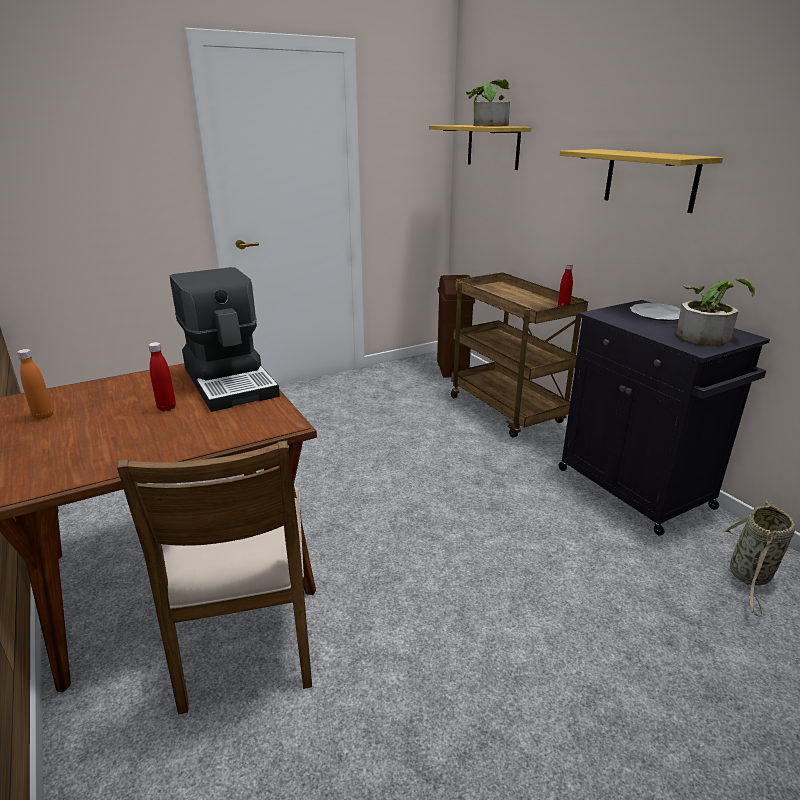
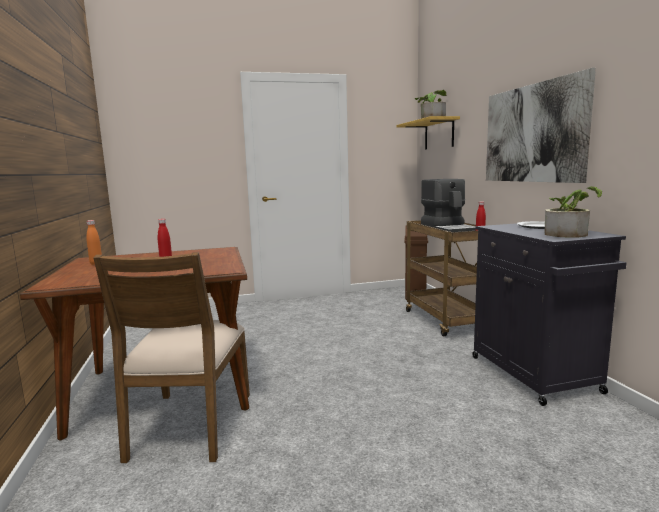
camera: 15 degrees right, 15 degrees down
(231, 381) = (215, 255): coffee machine -> coffee machine (448, 231)
(650, 179) = (532, 133): shelf -> picture
(750, 577) = (621, 443): basket -> none

